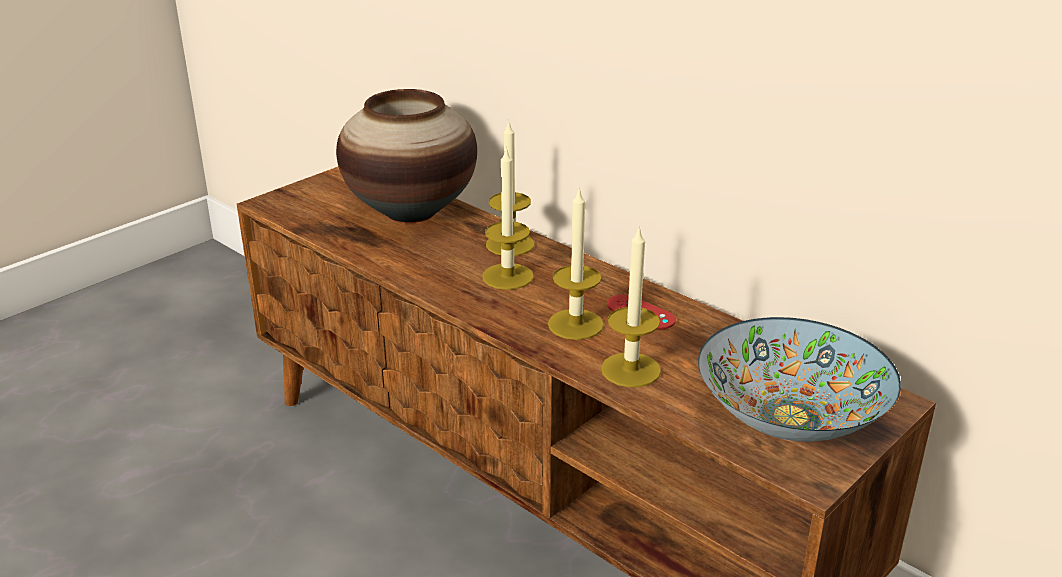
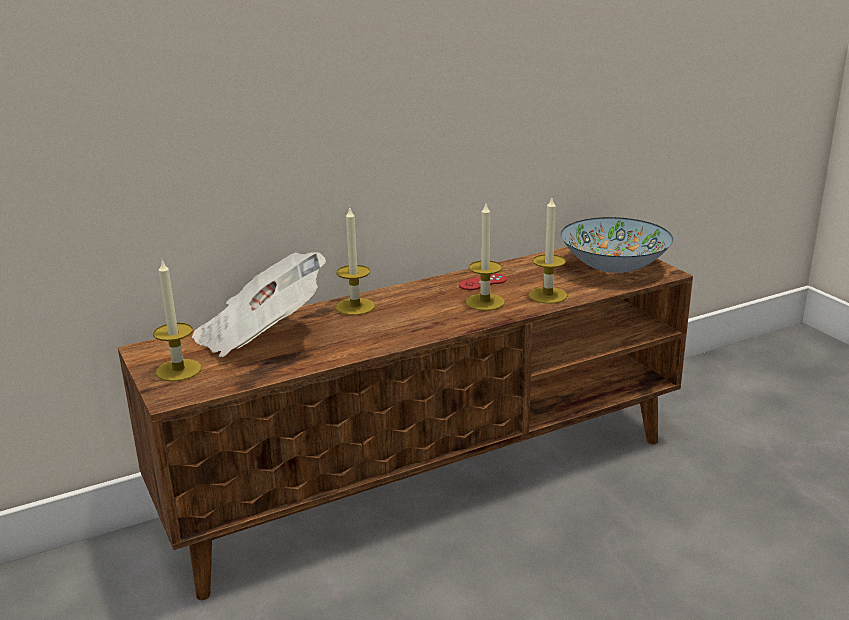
camera: 70 degrees left, 5 degrees down
(410, 212) = (260, 336): vase -> newspaper
(508, 276) = (404, 313): candle -> candle (178, 370)

